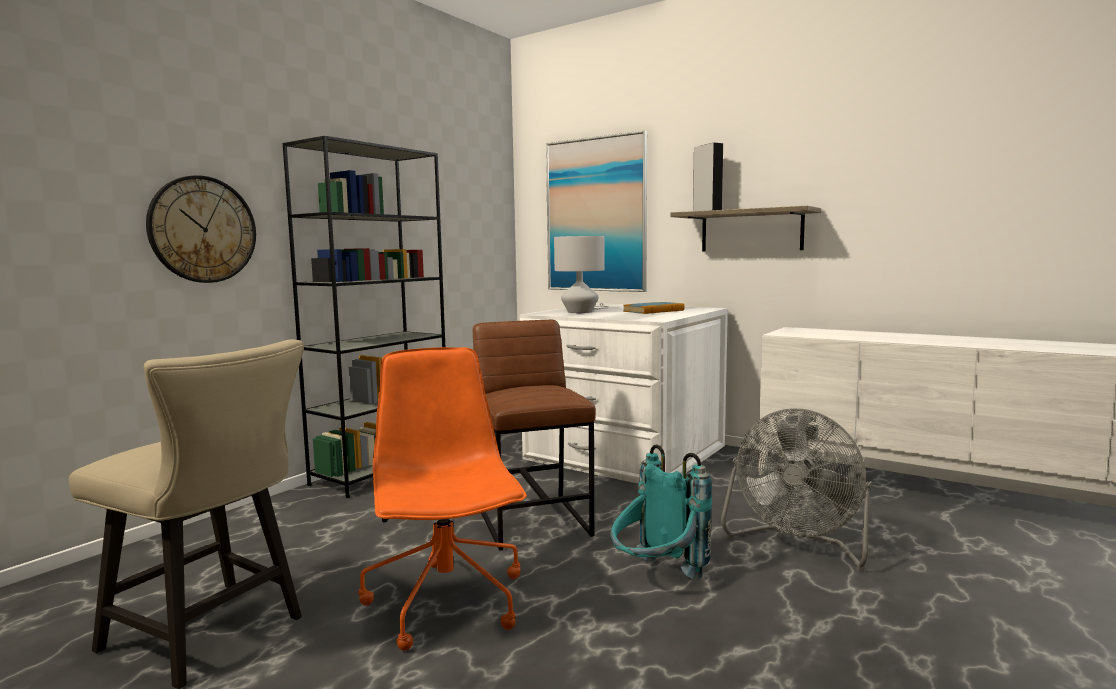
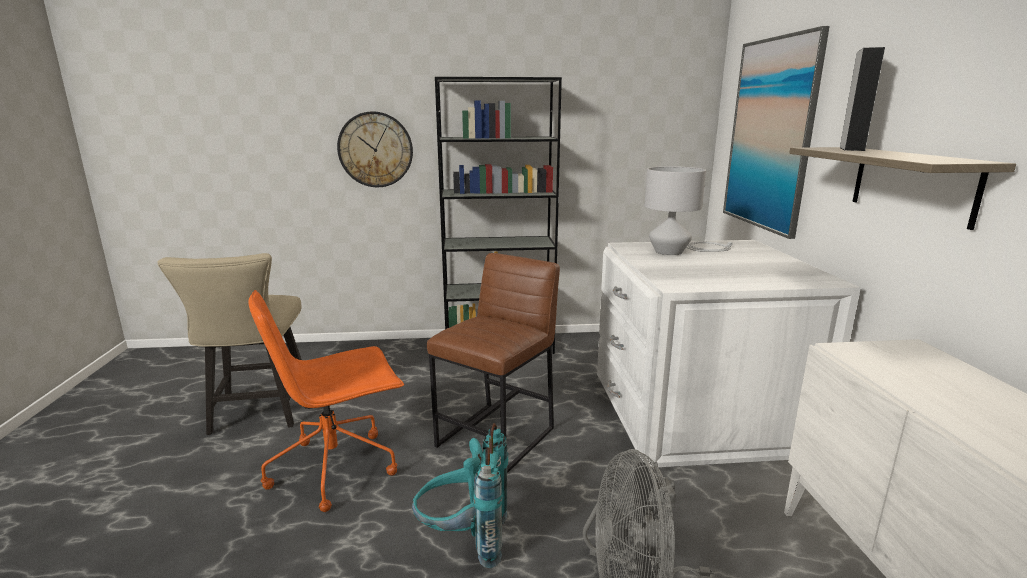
camera: 50 degrees right, 10 degrees up
(448, 607) = (340, 467): orange office chair -> orange office chair turned 150 degrees counterclockwise
(653, 311) = (744, 269): book -> none

